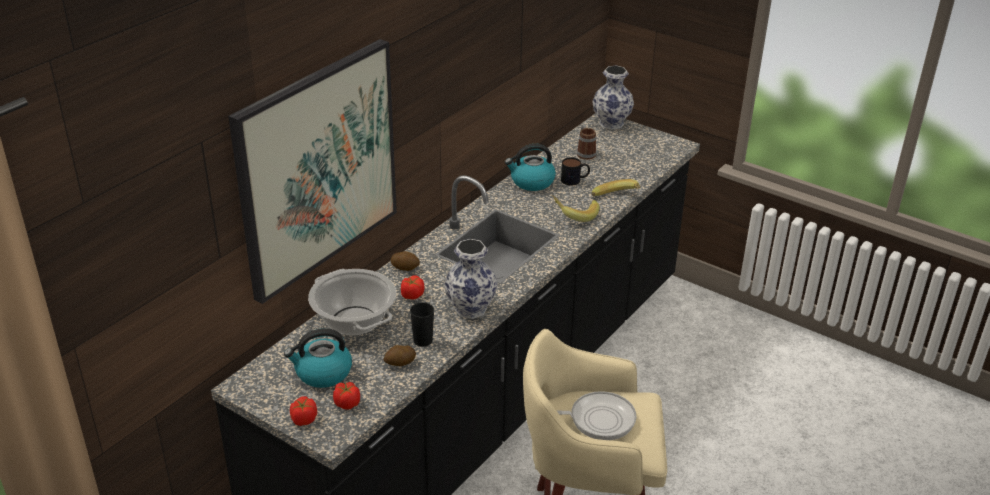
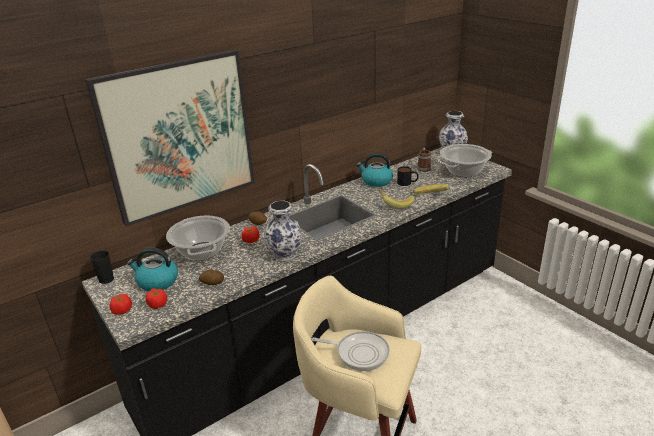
camera: 20 degrees right, 5 degrees down
(423, 340) = (238, 270): black cup -> black cup (106, 279)
(640, 154) = (463, 171): none -> cooking pot

